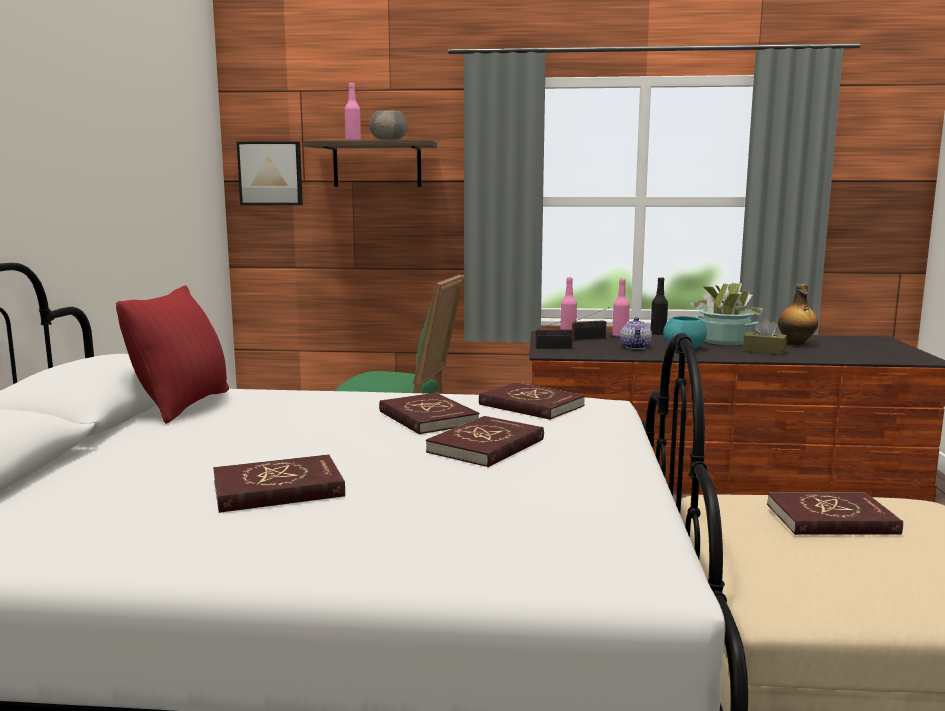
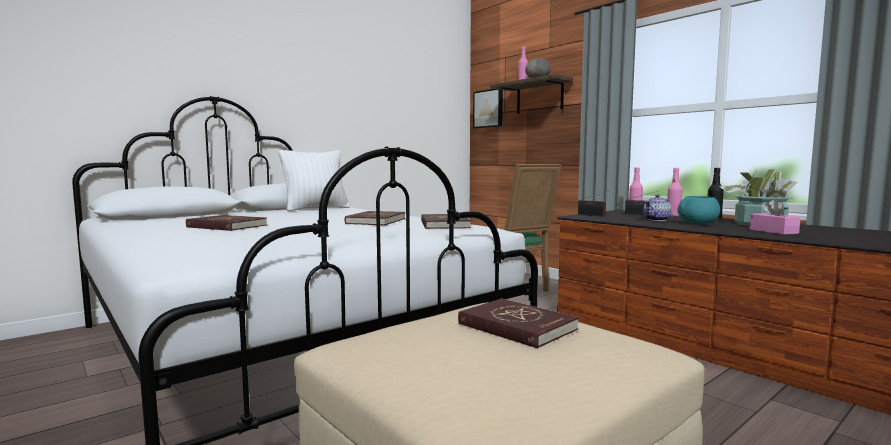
camera: 45 degrees right, 5 degrees down
(183, 405) = (316, 209): red pillow -> white pillow
(486, 446) = (349, 230): red book -> none
(764, 351) = (773, 231): brown tissue box -> pink tissue box
(795, 343) = (838, 232): bottle -> none

